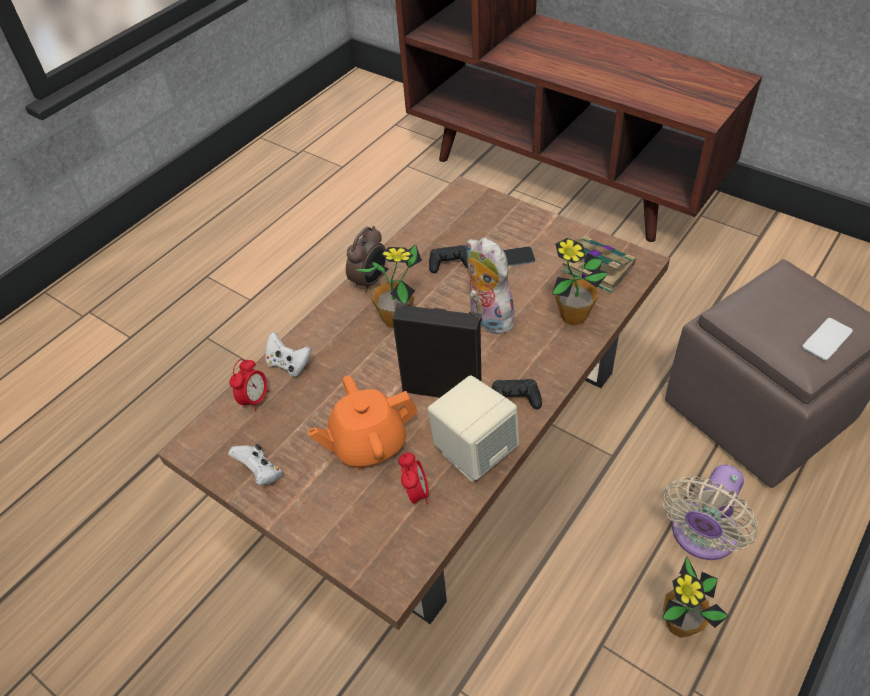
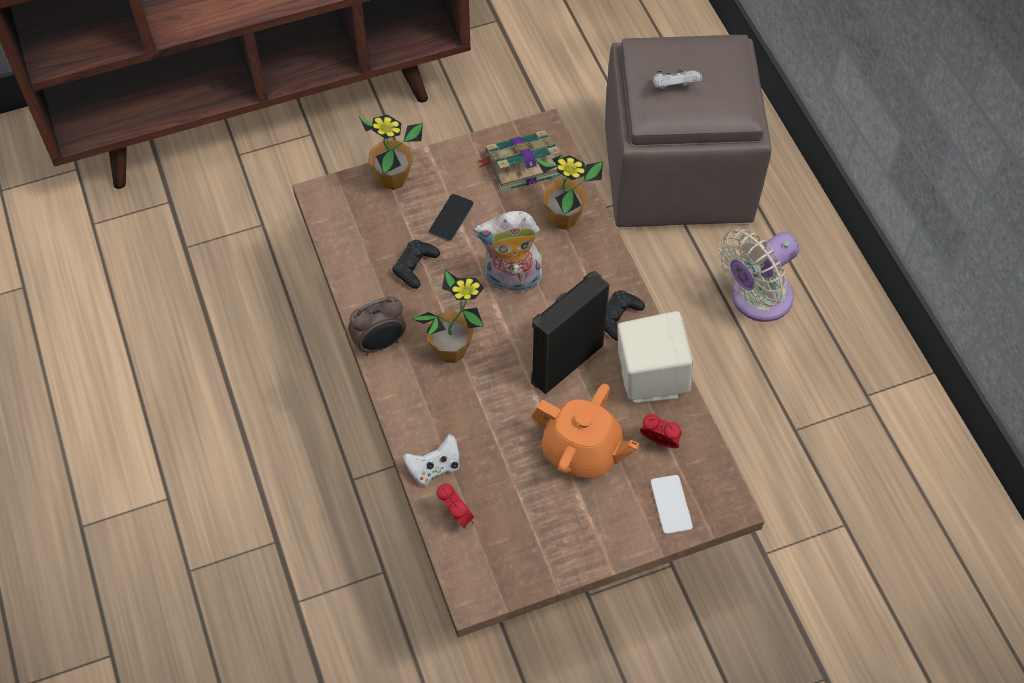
camera: 60 degrees left, 10 degrees up
(260, 472) = (549, 551): white game controller -> white game controller (674, 88)
(368, 444) = (582, 451): orange teapot -> orange teapot turned 75 degrees counterclockwise
(370, 281) = (380, 344): alarm clock -> alarm clock turned 90 degrees clockwise
(680, 624) = (815, 367): potted plant -> potted plant (393, 179)
(701, 536) = (756, 299): beige fan -> beige fan turned 75 degrees clockwise
(827, 339) = (729, 81): phone -> phone (671, 505)

